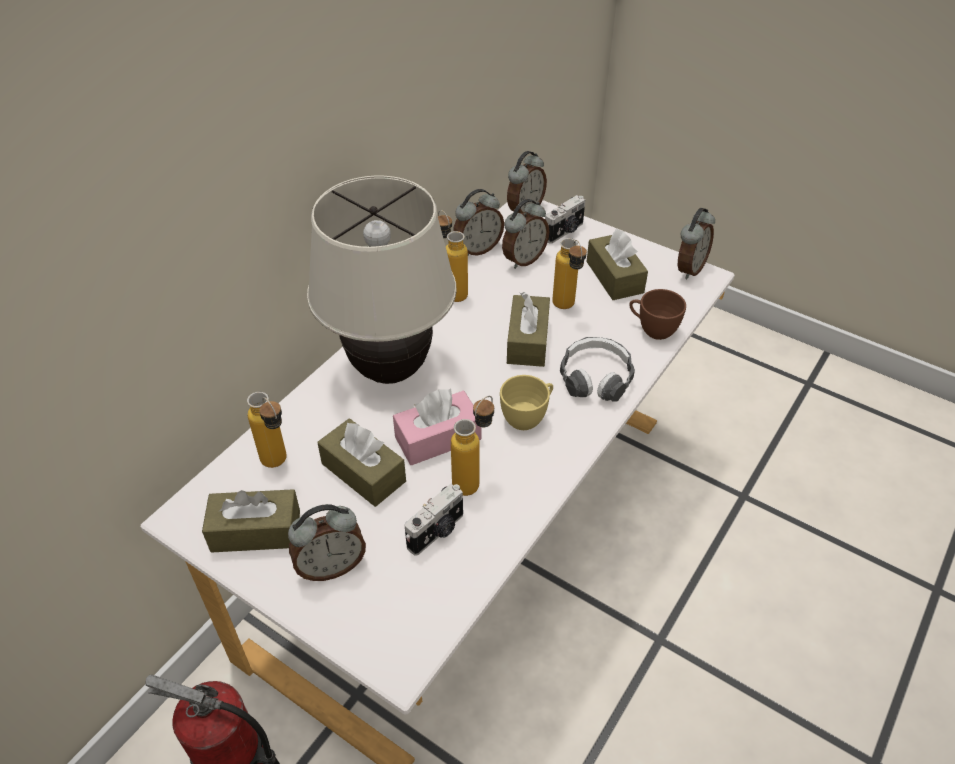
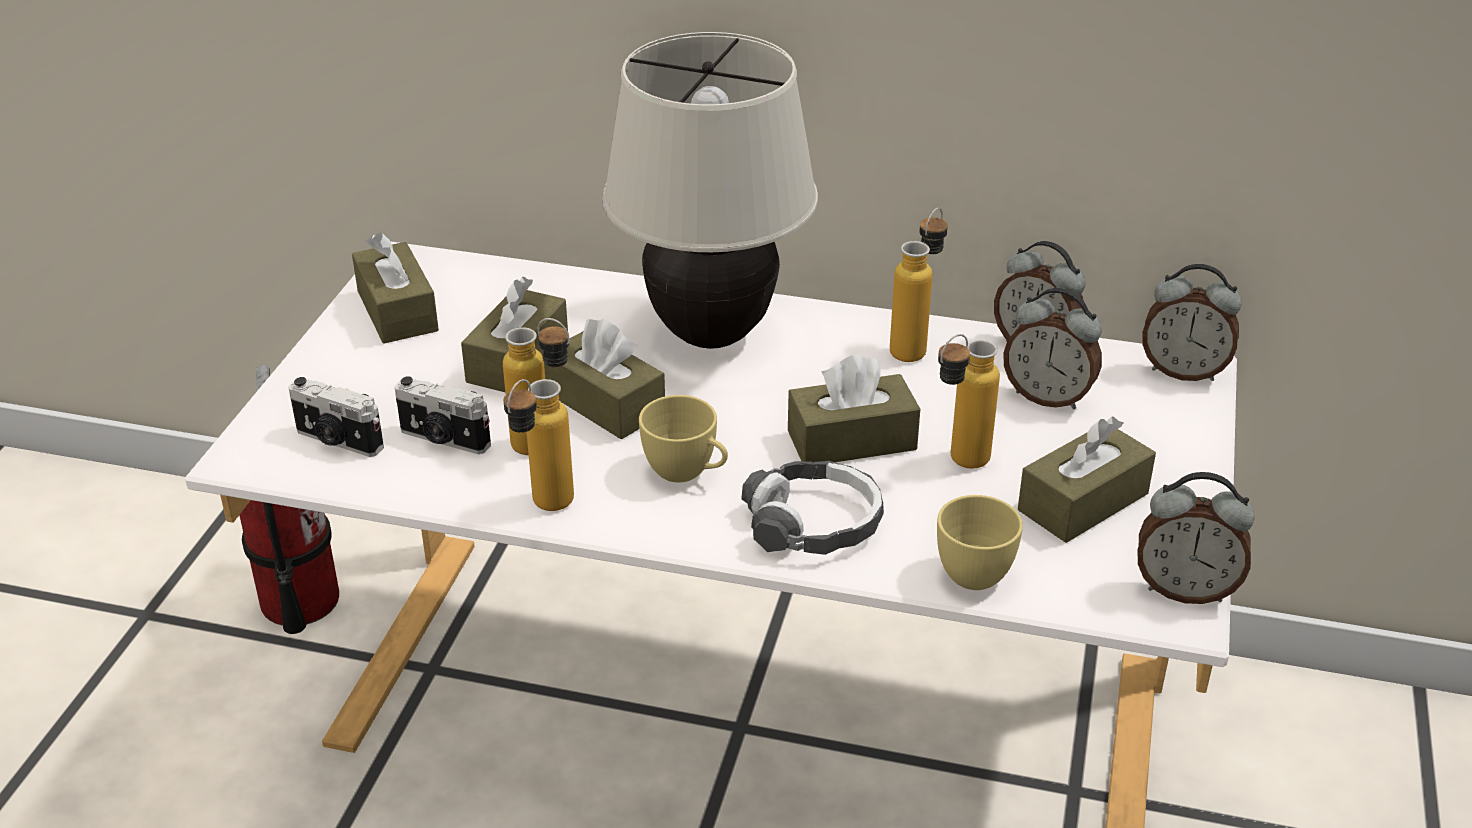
camera: 70 degrees right, 10 degrees down
(279, 465) = (502, 298): bottle -> bottle (543, 509)
(331, 566) = (364, 374): alarm clock -> none
(438, 438) = (605, 403): pink tissue box -> brown tissue box
(565, 232) = (1162, 425): camera -> camera (338, 441)
(652, 329) = (974, 568): brown cup -> yellow cup

